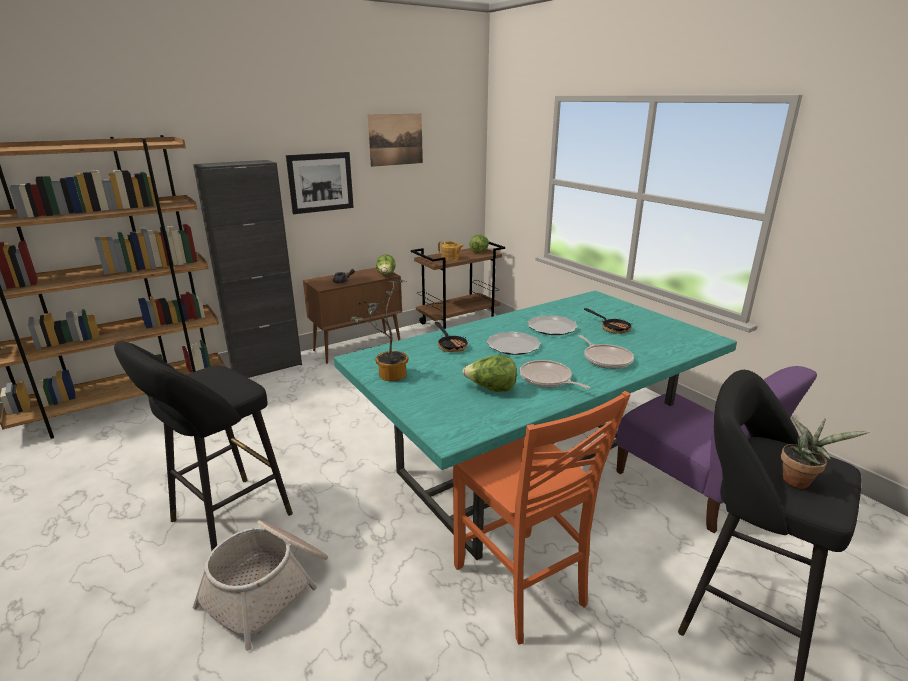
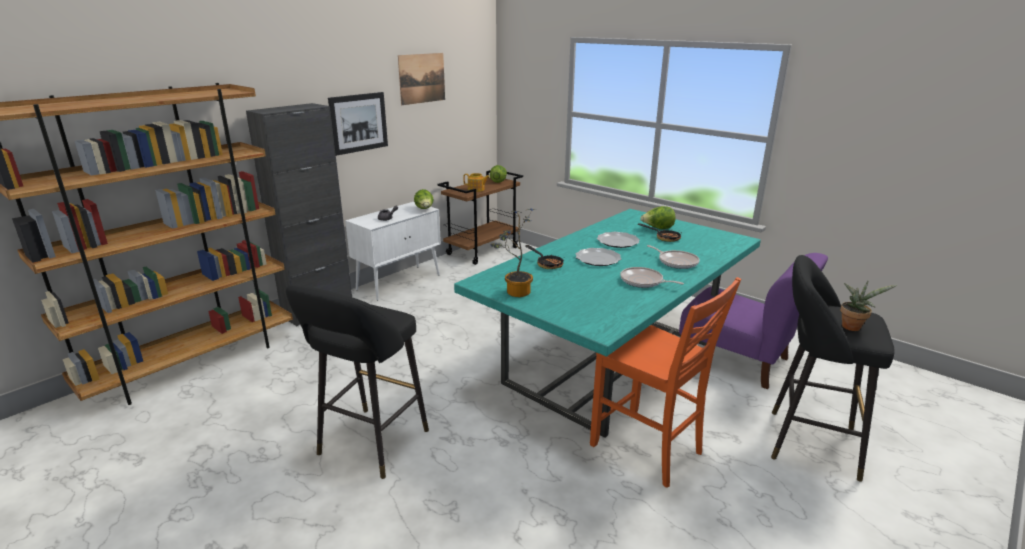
camera: 15 degrees left, 0 degrees up
(269, 587) = (445, 488): basket -> none
(358, 347) = (399, 282): brown cabinet -> white cabinet
(491, 389) = (606, 293): lettuce -> lettuce (657, 229)

